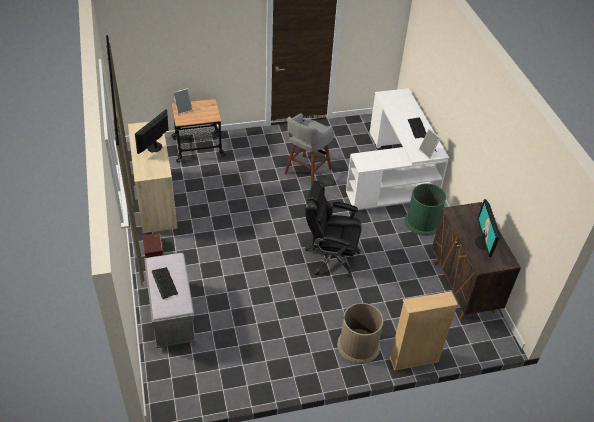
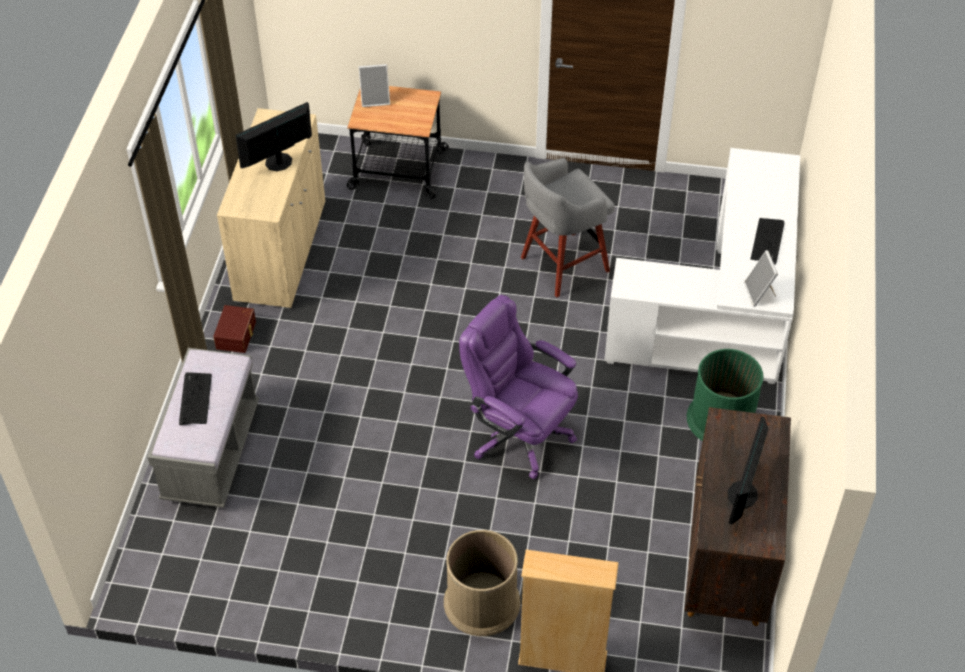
camera: 25 degrees right, 5 degrees up
(330, 257) = (519, 434): black office chair -> purple office chair

